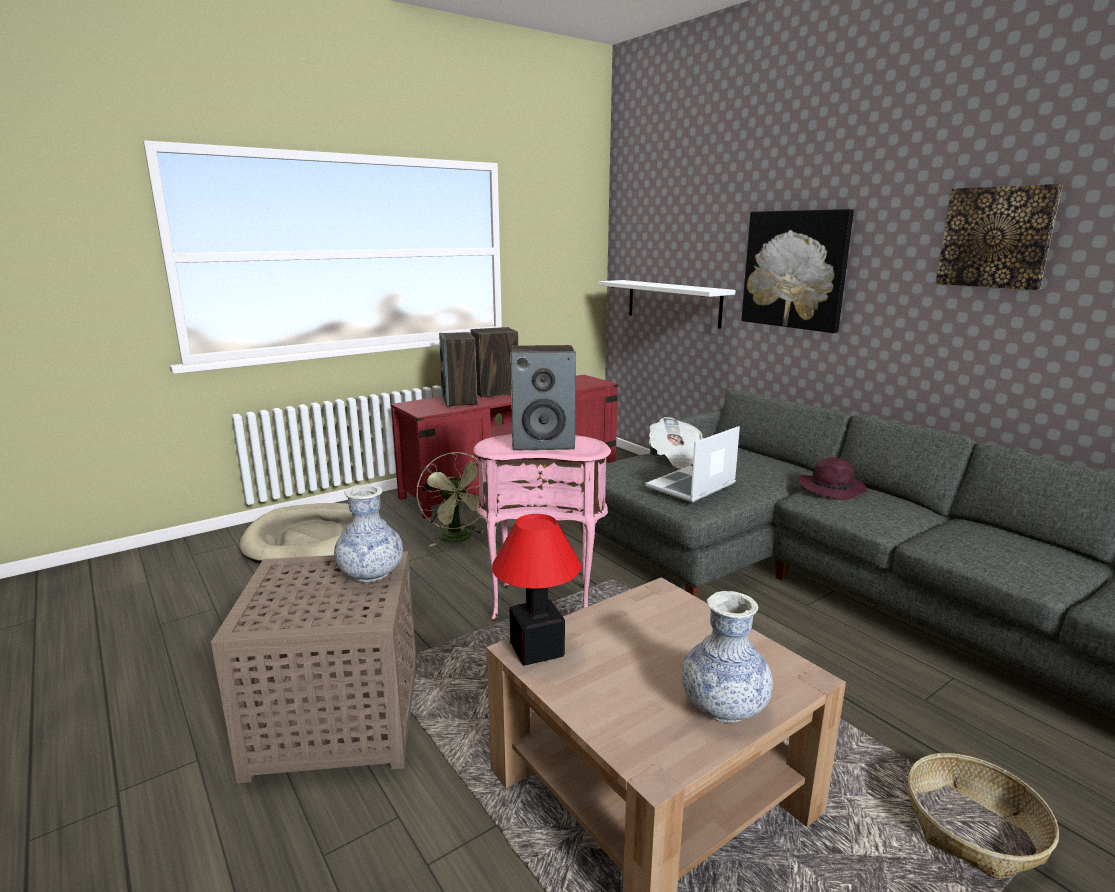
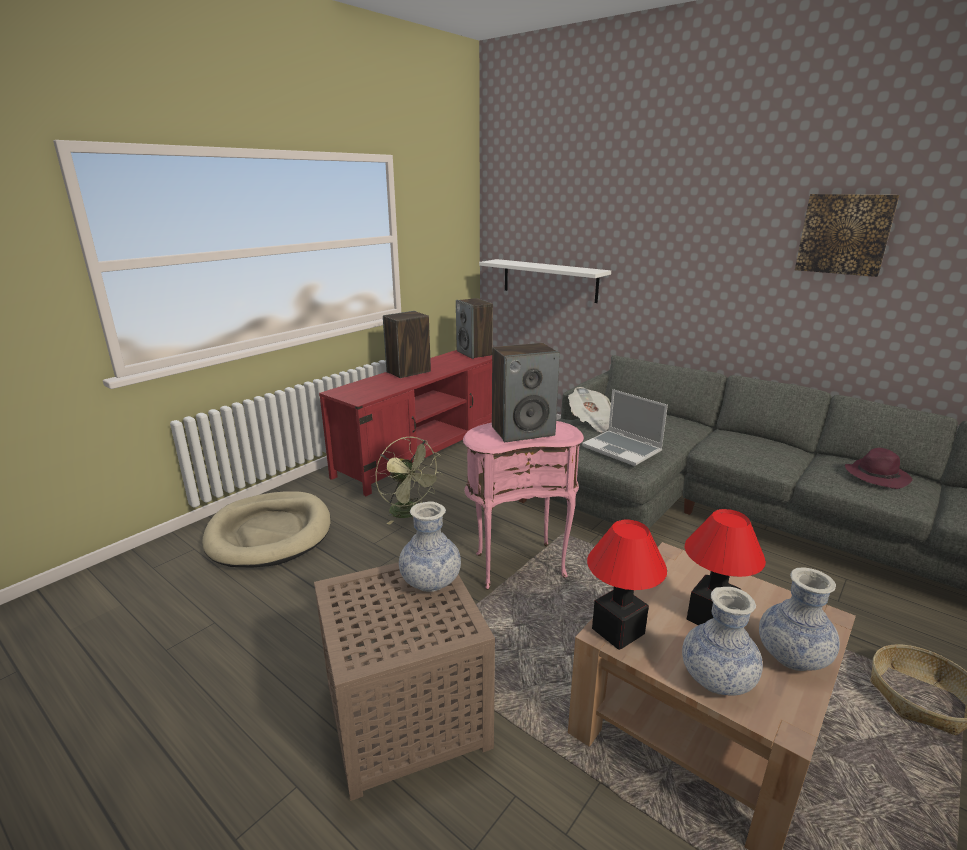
camera: 15 degrees left, 5 degrees up
(460, 401) = (383, 384): speaker -> speaker (474, 353)
(611, 711) = (716, 679): none -> vase
(656, 655) = (712, 618): none -> table lamp
(691, 486) = (623, 449): laptop -> laptop turned 75 degrees counterclockwise
(795, 269) = (668, 254): picture -> none
(832, 489) = (726, 439): purple hat -> purple hat (876, 476)

